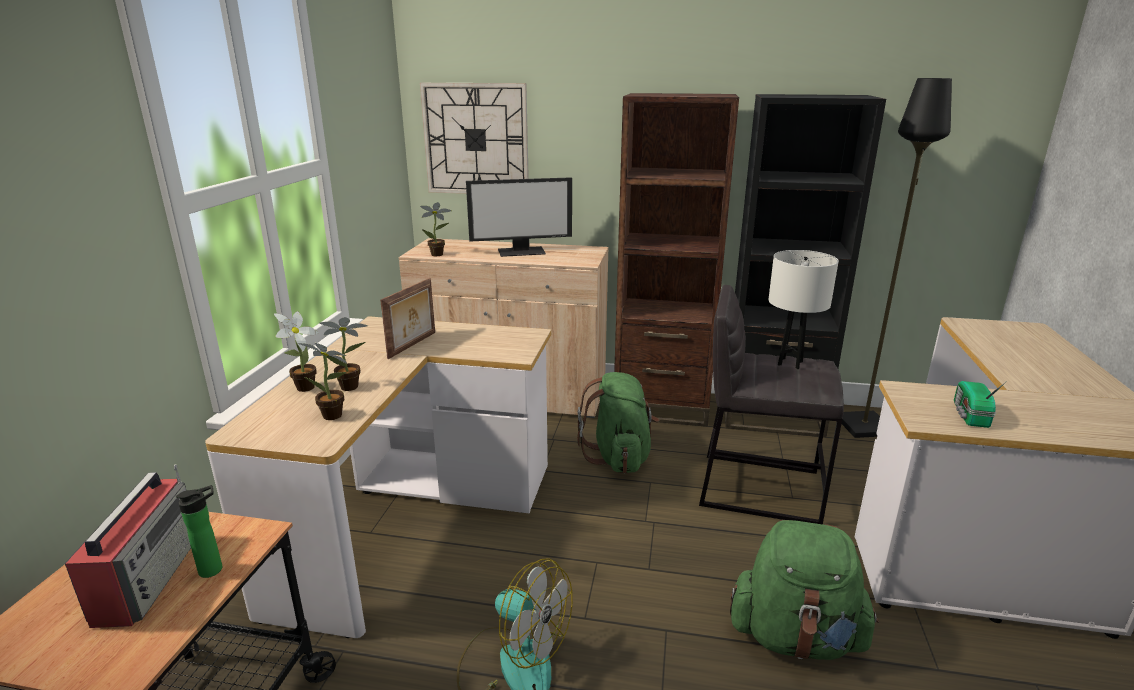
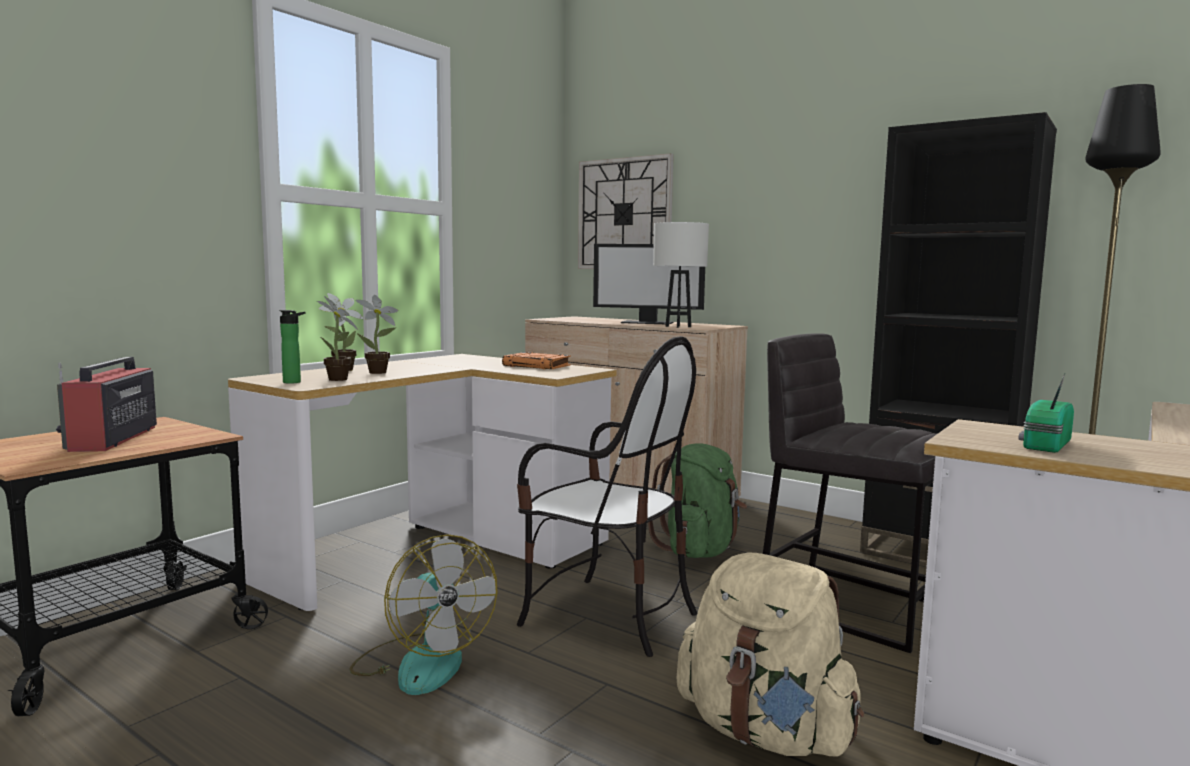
camera: 25 degrees right, 15 degrees down
(149, 576) = (112, 439): radio -> radio turned 150 degrees clockwise
(214, 569) = (155, 443): bottle -> bottle (294, 382)
(413, 345) = (470, 364): picture frame -> none
(439, 255) = (564, 320): potted plant -> none
(477, 335) = (537, 366): none -> orange book
(611, 556) = (607, 617): none -> chair
(661, 407) = (793, 524): brown bookcase -> none
(790, 363) = (888, 427): white table lamp -> white table lamp (678, 326)
(795, 637) = (765, 732): green backpack -> beige backpack

